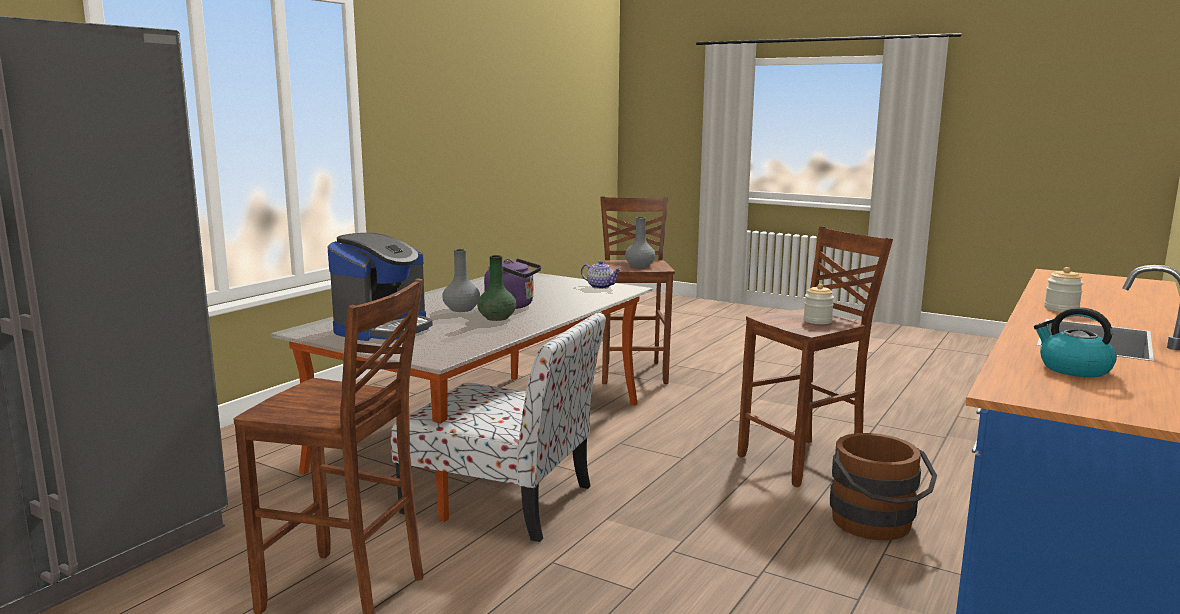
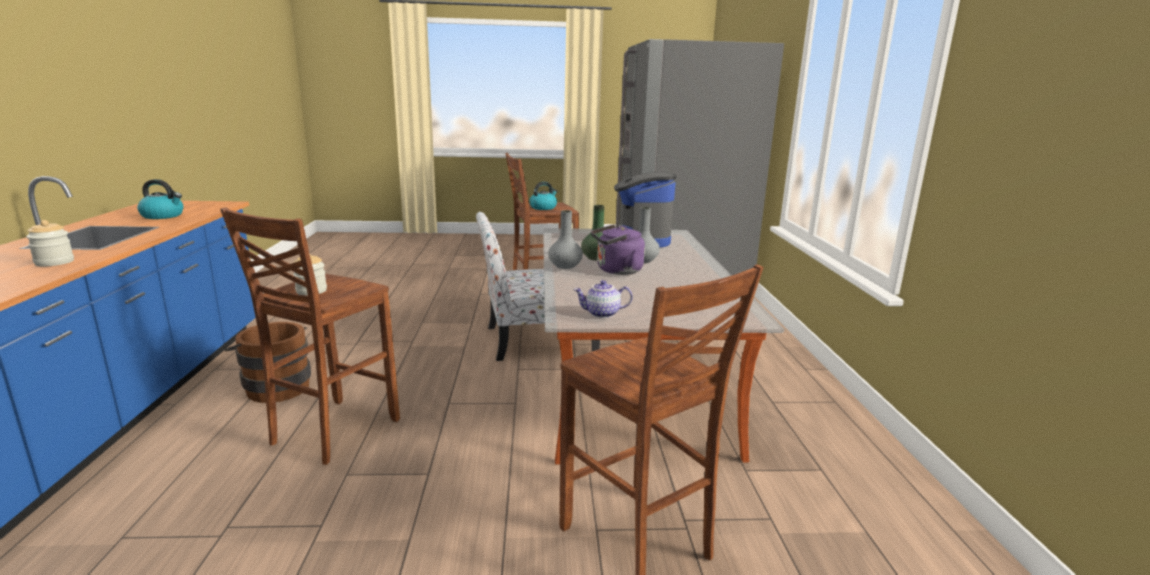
camera: 145 degrees right, 5 degrees up
(327, 404) = (543, 207): none -> kettle
(640, 266) = (630, 364): grey vase -> grey vase (564, 266)

